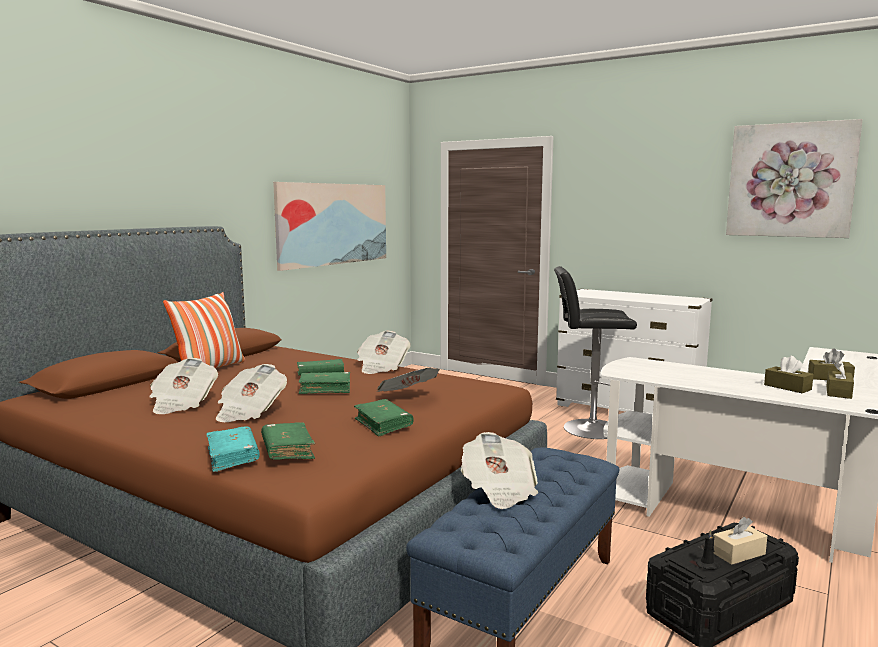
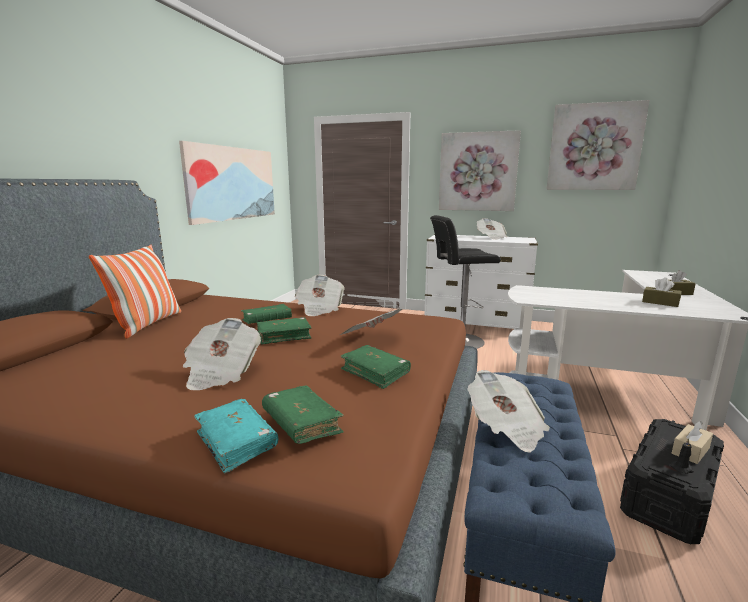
camera: 15 degrees left, 5 degrees up
(182, 404) = (134, 369): newspaper -> newspaper (491, 237)
(636, 210) = (478, 172): none -> picture
(838, 392) = (698, 304): brown tissue box -> none

